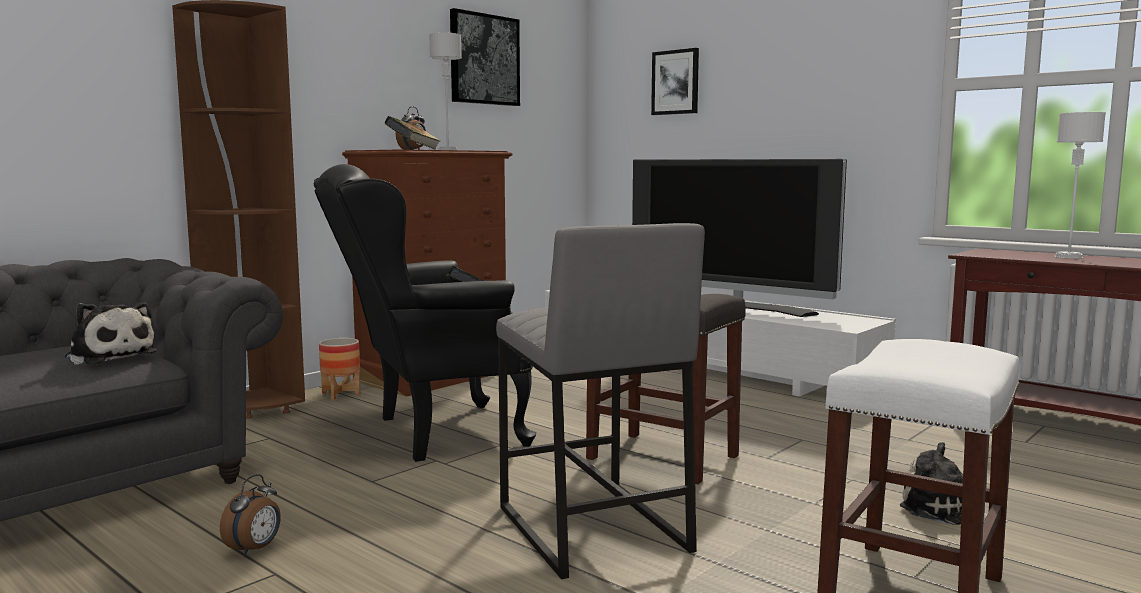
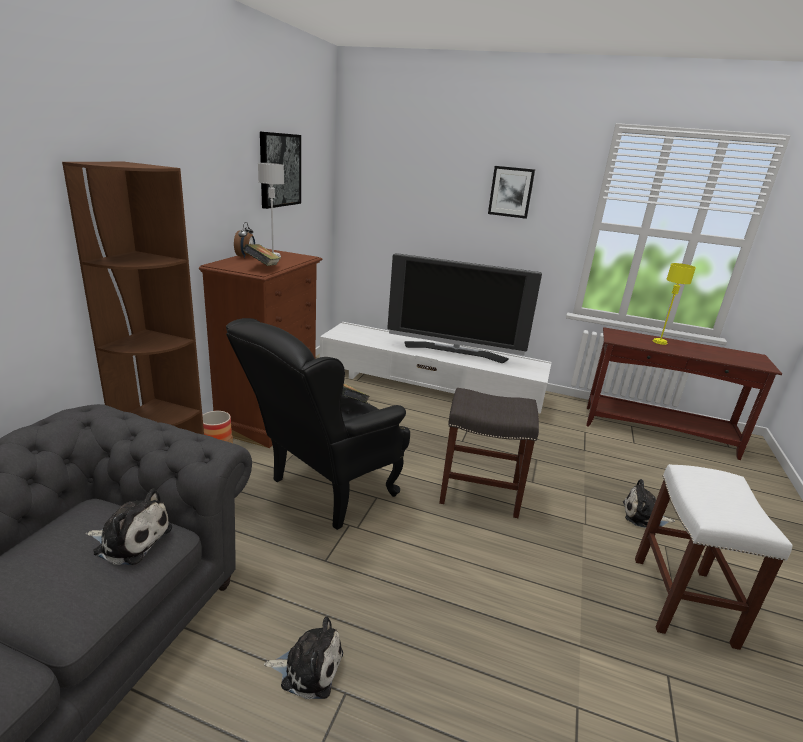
camera: 25 degrees left, 15 degrees up
(255, 549) = (308, 668): alarm clock -> plush toy
(592, 528) = (496, 580): grey stool -> none
(675, 82) = (407, 189): picture -> picture (511, 192)
(1068, 257) = (659, 342): white table lamp -> yellow table lamp

